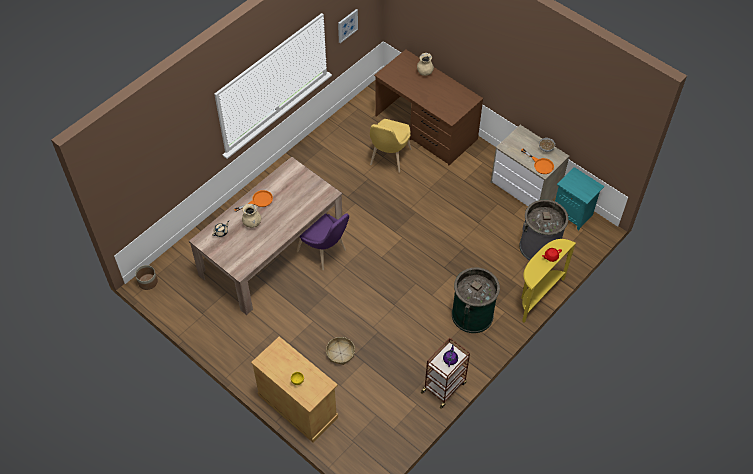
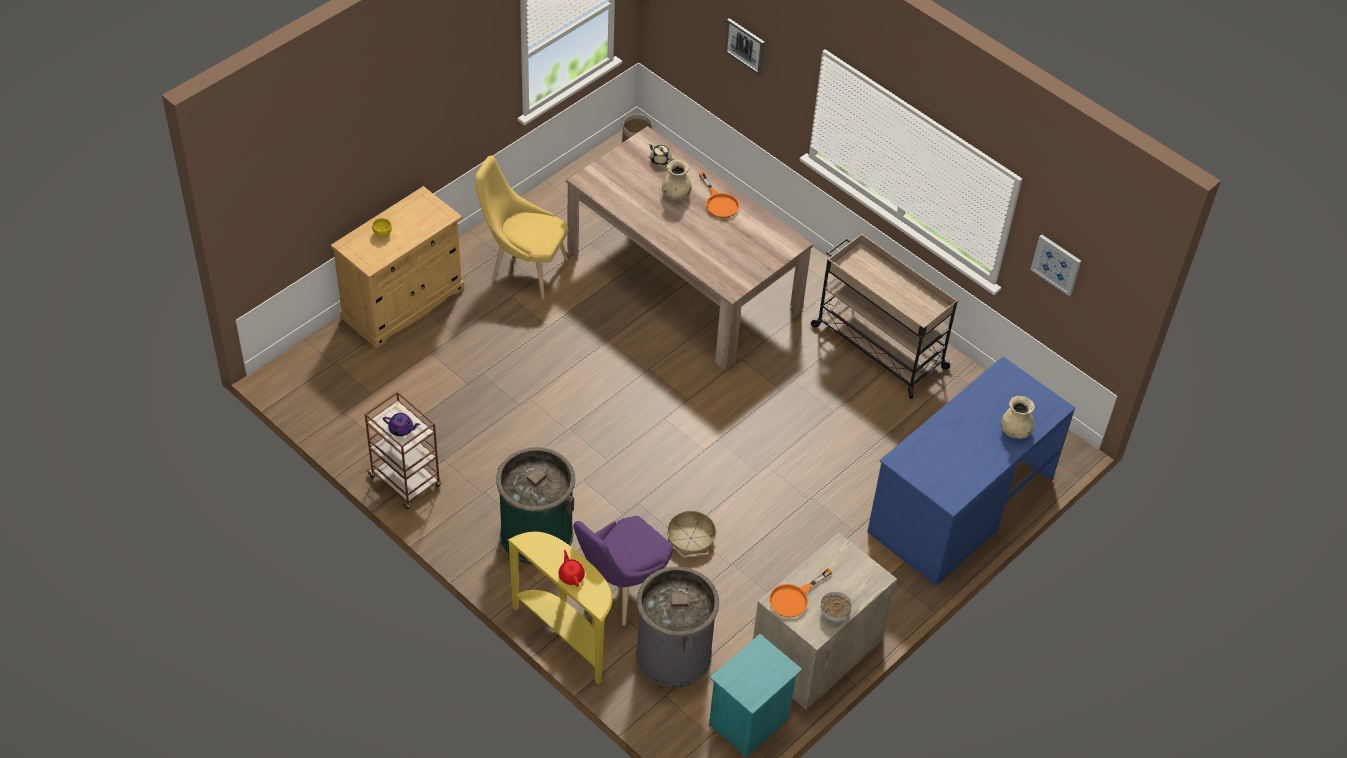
camera: 90 degrees right, 5 degrees down
(173, 154) = (745, 46): none -> picture
(319, 159) = (877, 346): none -> beige cart
(324, 252) = (678, 345): purple chair -> purple chair (621, 592)
(340, 353) = (485, 356): basket -> basket (690, 538)
(388, 159) = (880, 443): yellow chair -> yellow chair (524, 269)
(426, 128) = (959, 505): brown desk -> blue desk

